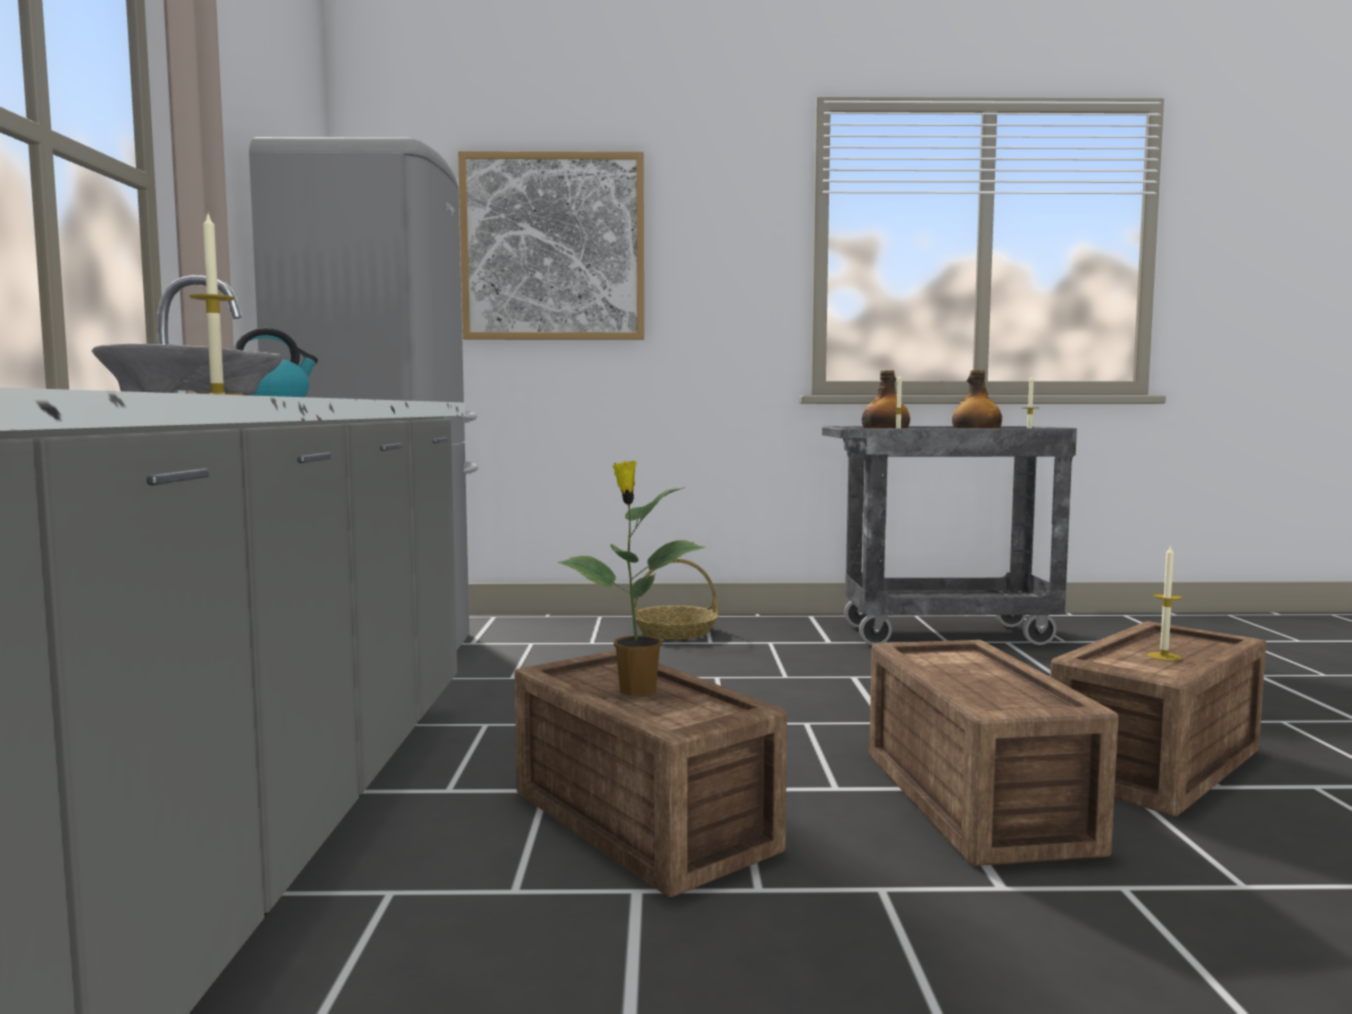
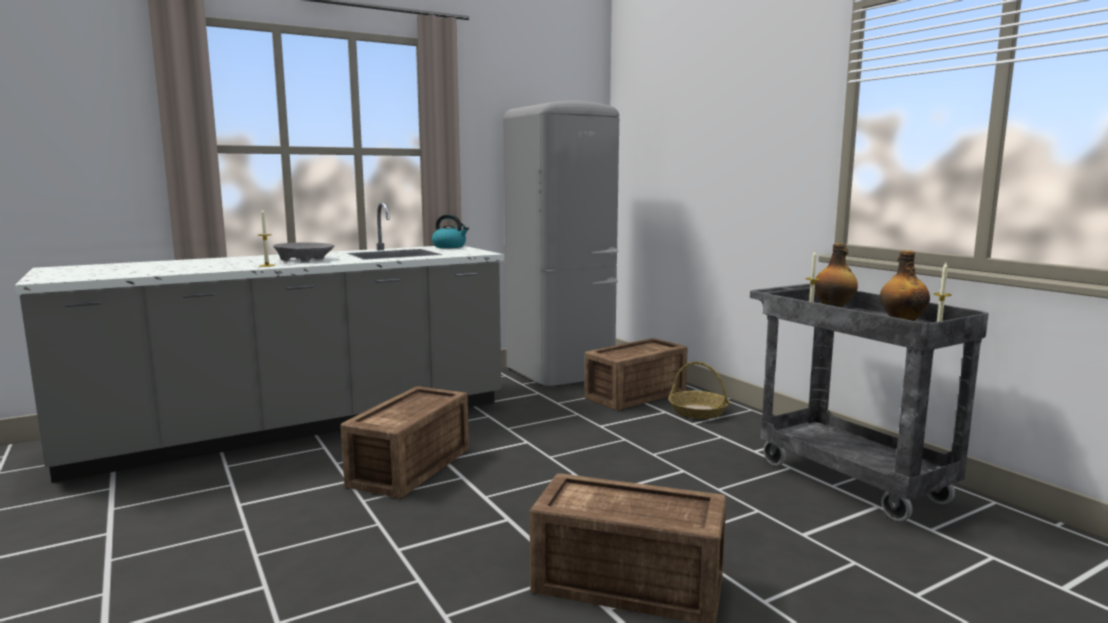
camera: 60 degrees right, 5 degrees up
(553, 247) = (692, 139): picture -> none
(635, 690) = (411, 408): potted plant -> none
(972, 802) = (498, 531): crate -> crate (633, 395)
(1164, 656) = (621, 505): candle -> none

